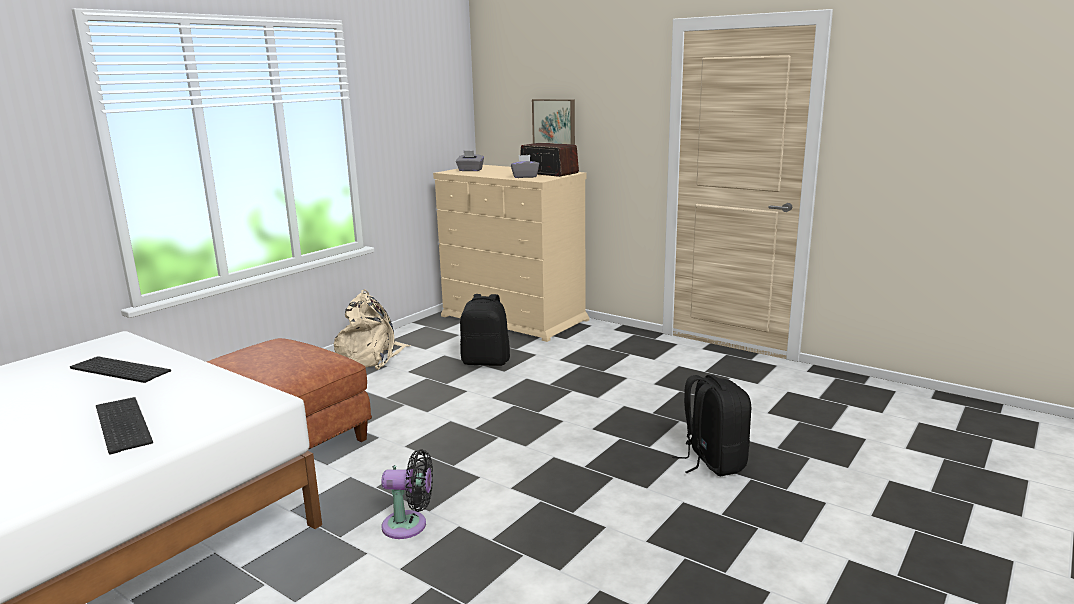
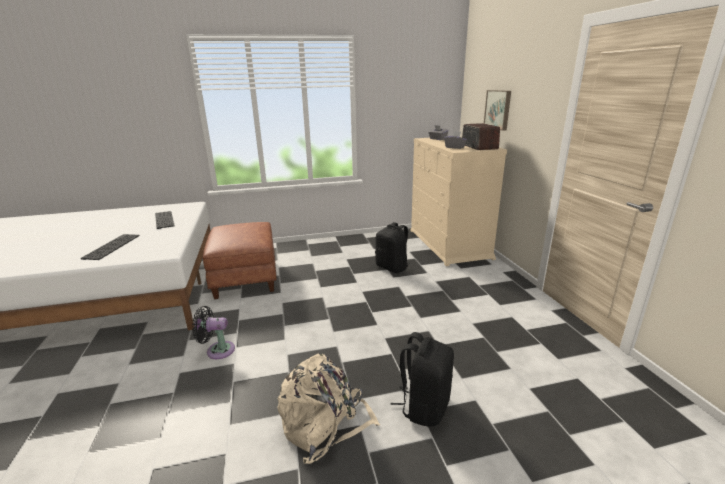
camera: 40 degrees right, 5 degrees up
(371, 357) = (343, 245): beige backpack -> beige backpack (325, 424)
(409, 525) = (217, 350): black fan -> black fan turned 135 degrees clockwise

